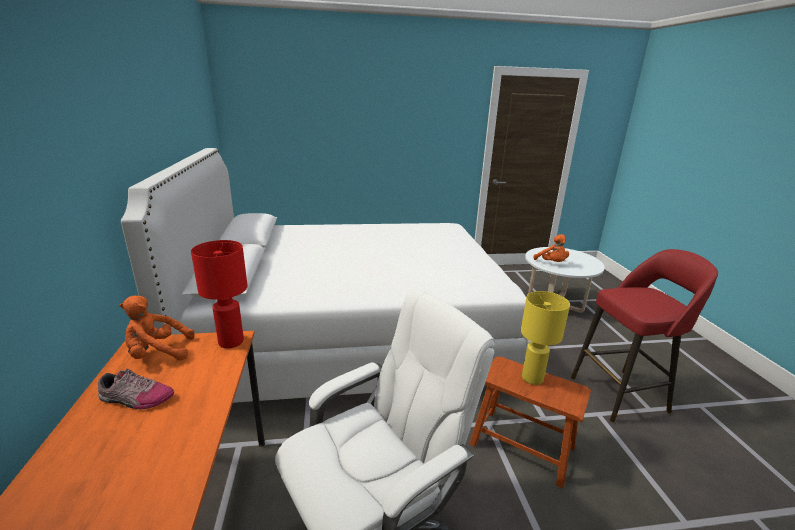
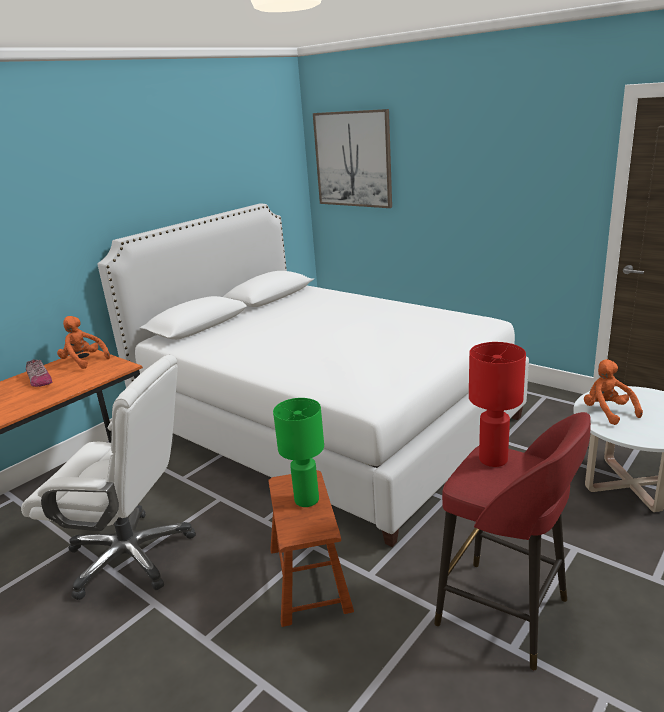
camera: 50 degrees right, 0 degrees up
(232, 341) = (120, 368): red table lamp -> red table lamp (494, 459)
(274, 109) = (353, 159): none -> picture
(531, 378) = (306, 499): yellow table lamp -> green table lamp
(552, 263) = (607, 412): orange plush toy -> orange plush toy turned 135 degrees clockwise

